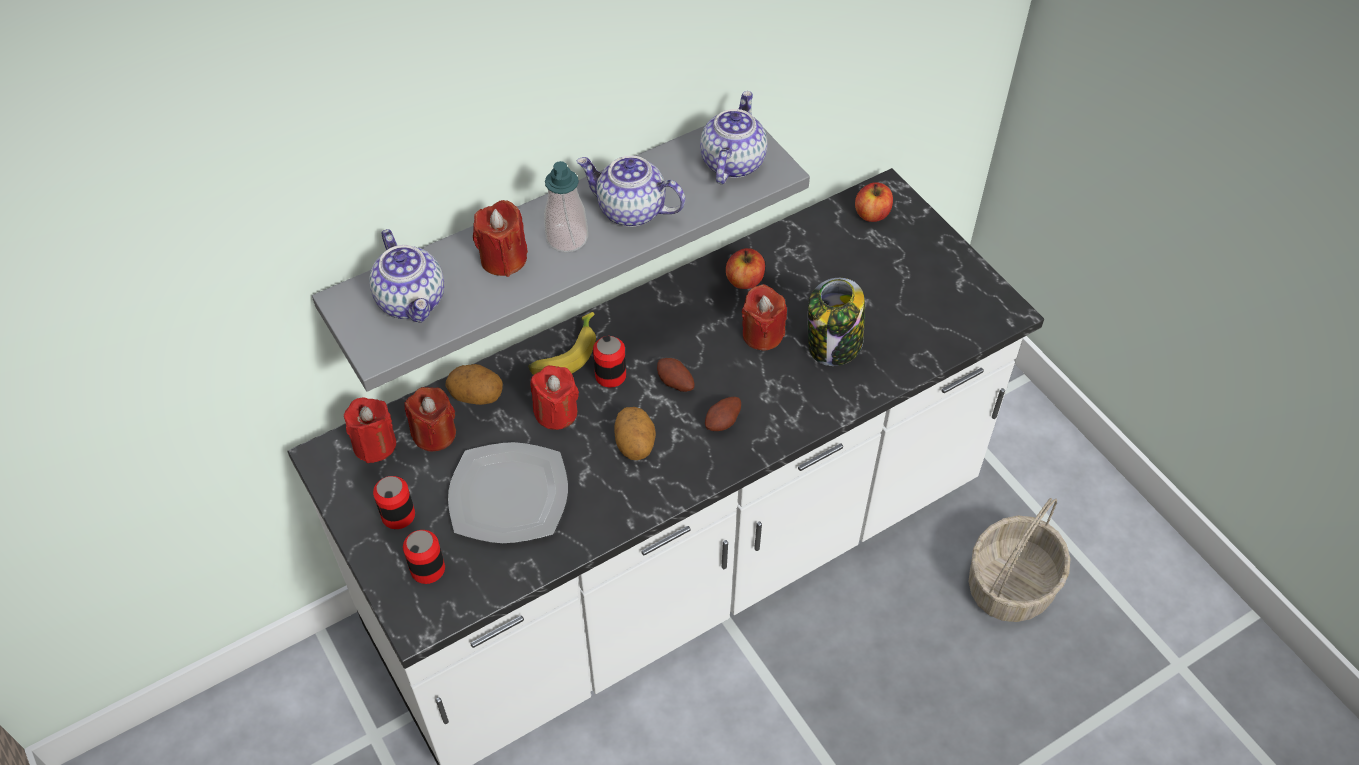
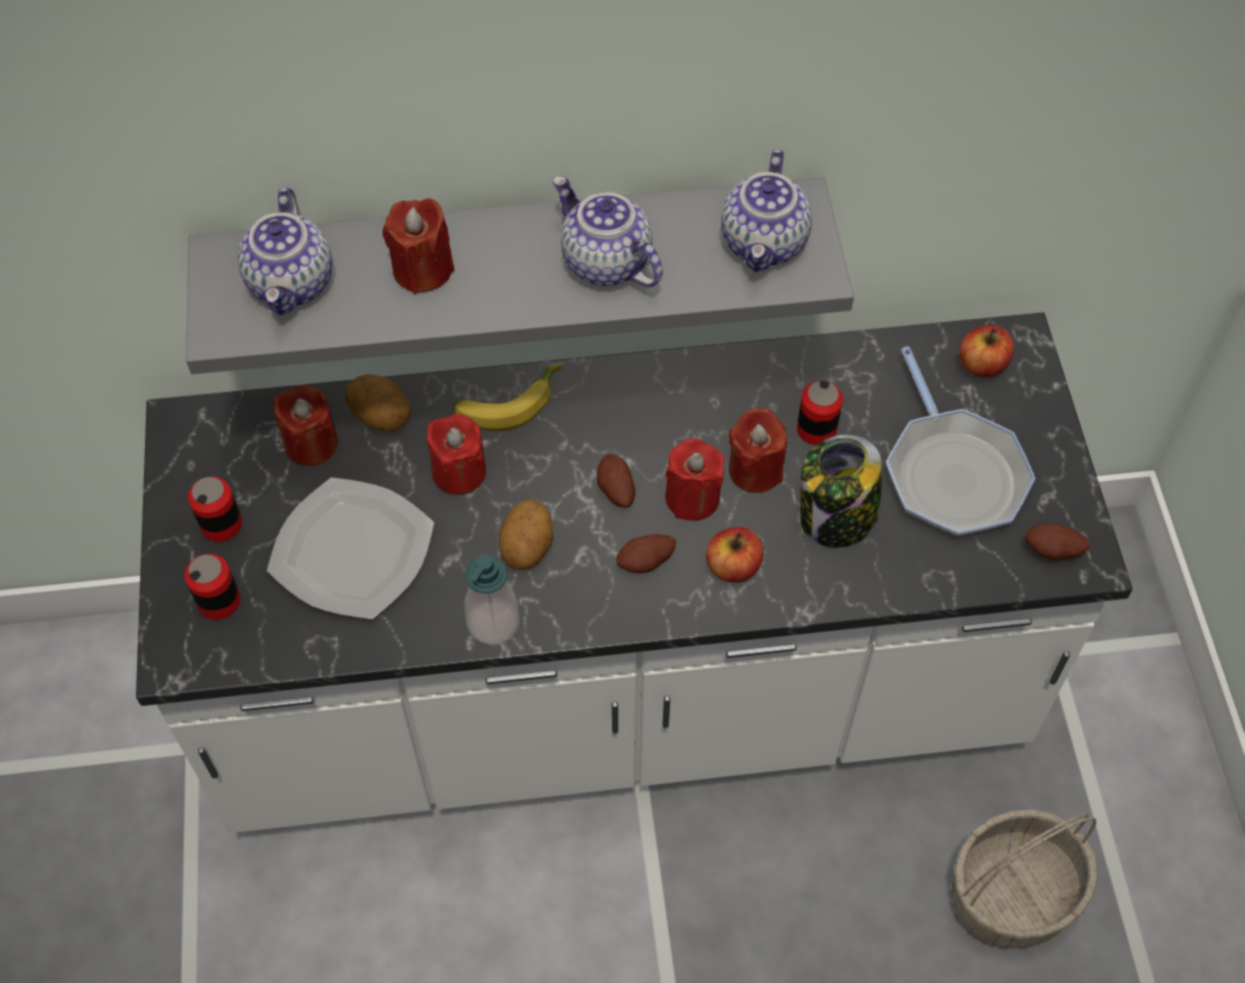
camera: 25 degrees right, 5 degrees up
(375, 444) = (240, 430): red candle -> red candle (692, 498)
(567, 238) = (510, 271): soap dispenser -> soap dispenser (493, 622)
(610, 376) = (545, 451): can -> can (816, 429)
(732, 162) = (765, 243): teapot -> teapot turned 150 degrees clockwise
(745, 280) = (772, 392): apple -> apple (733, 567)
(892, 288) = (952, 472): none -> frying pan
(983, 314) = (1052, 552): none -> potato

